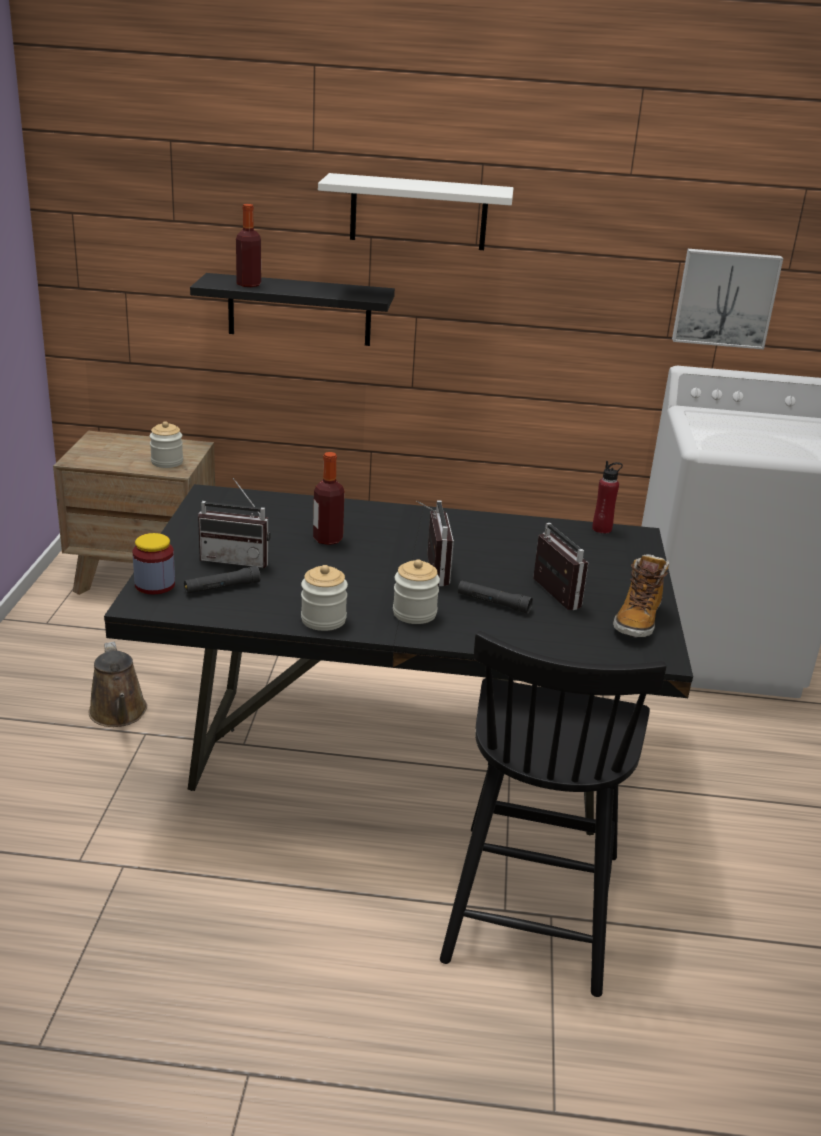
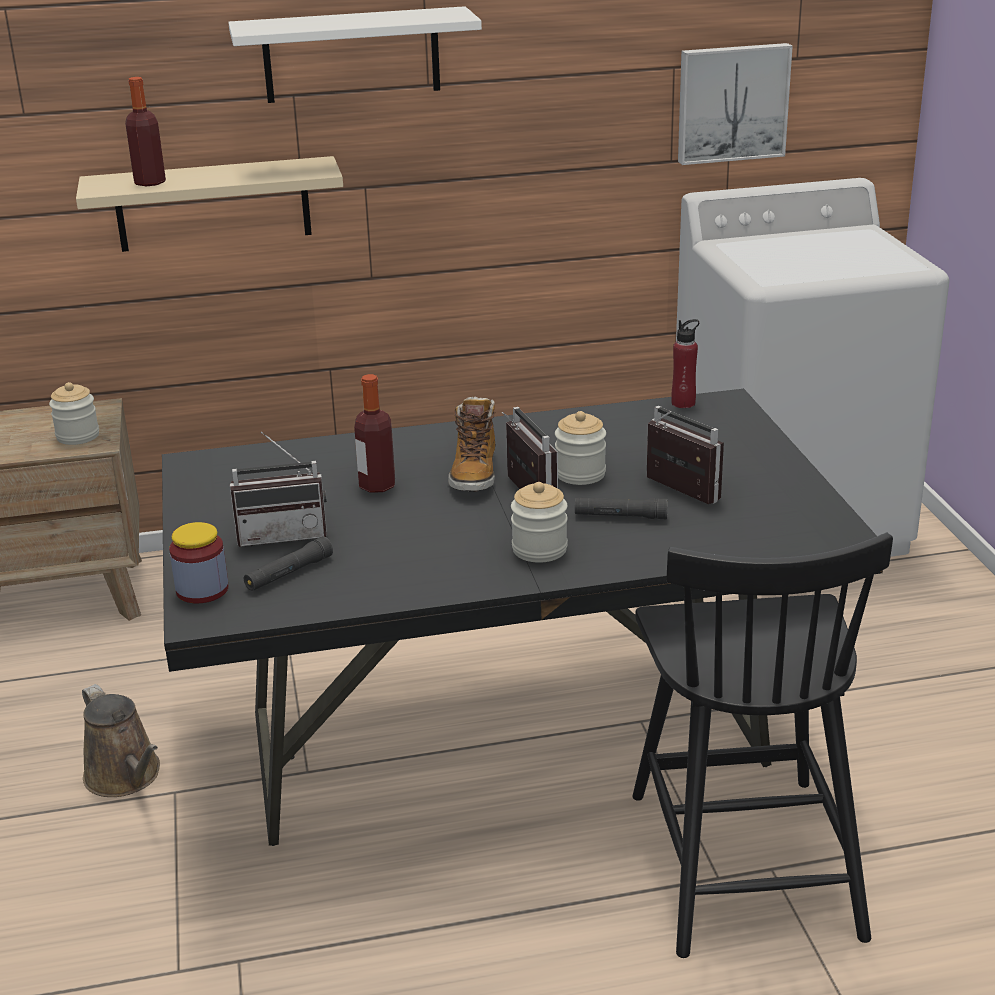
camera: 15 degrees left, 0 degrees up
(299, 310) = (213, 204): black shelf -> beige shelf
(323, 620) = (439, 582): jar -> jar (580, 474)
(637, 620) = (789, 498): boot -> boot (474, 474)

